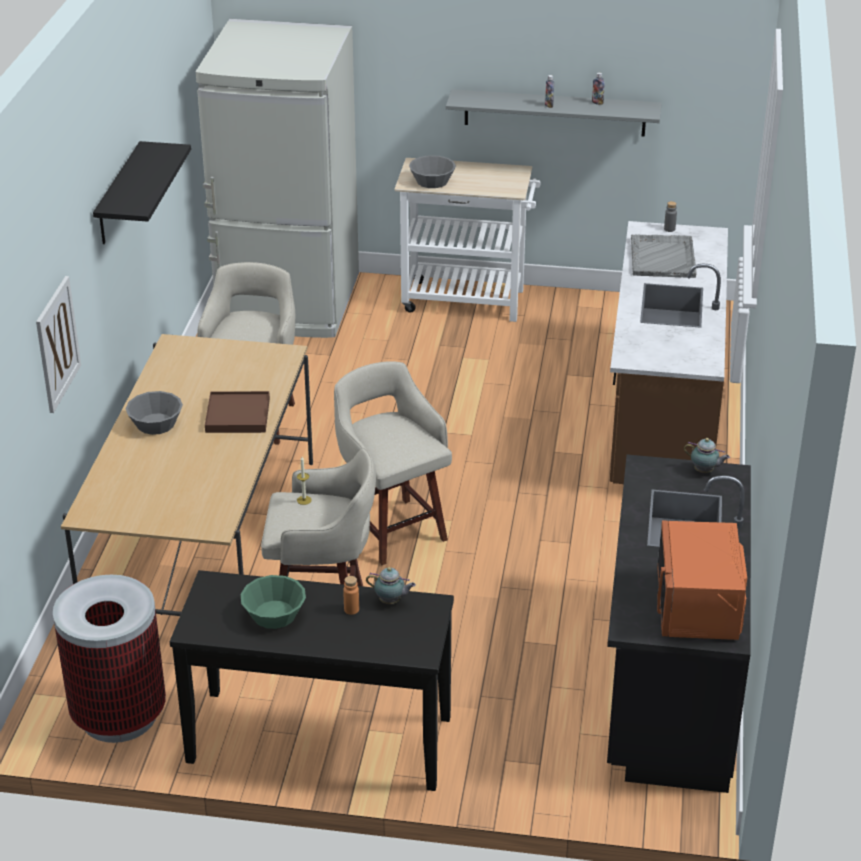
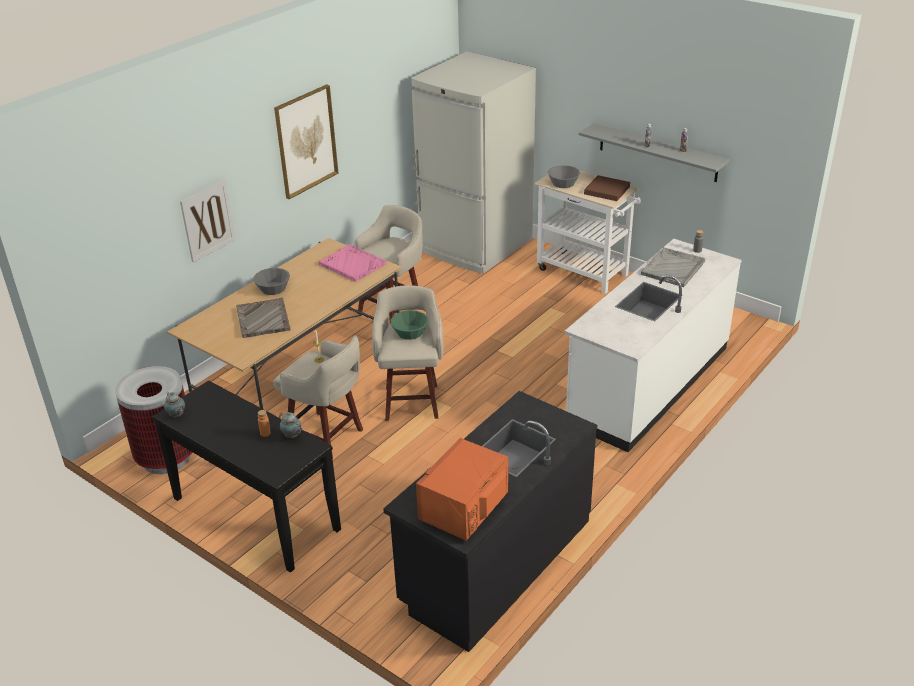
camera: 30 degrees right, 0 degrees up
(119, 195) = (306, 141): black shelf -> picture
(187, 469) = (263, 319): none -> grey tray
(235, 361) = (352, 264): none -> pink tray
(238, 415) = (321, 296): brown tray -> brown tray (607, 190)
(274, 614) = (221, 420): green bowl -> green bowl (410, 332)
(661, 418) = (647, 384): brown counter -> white counter
(705, 471) = (560, 418): teapot -> teapot (177, 416)

